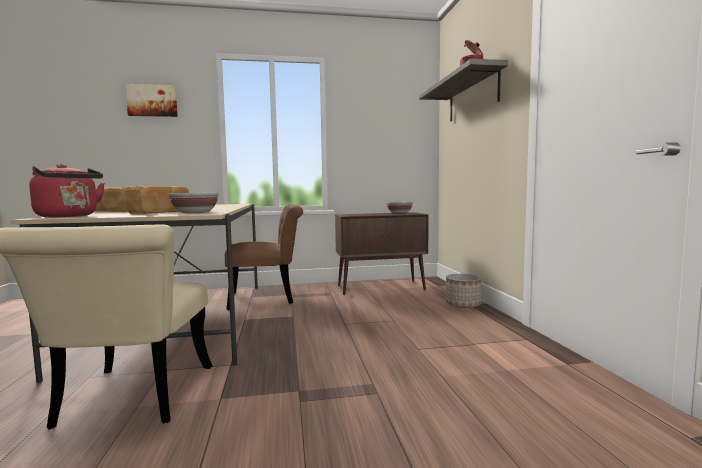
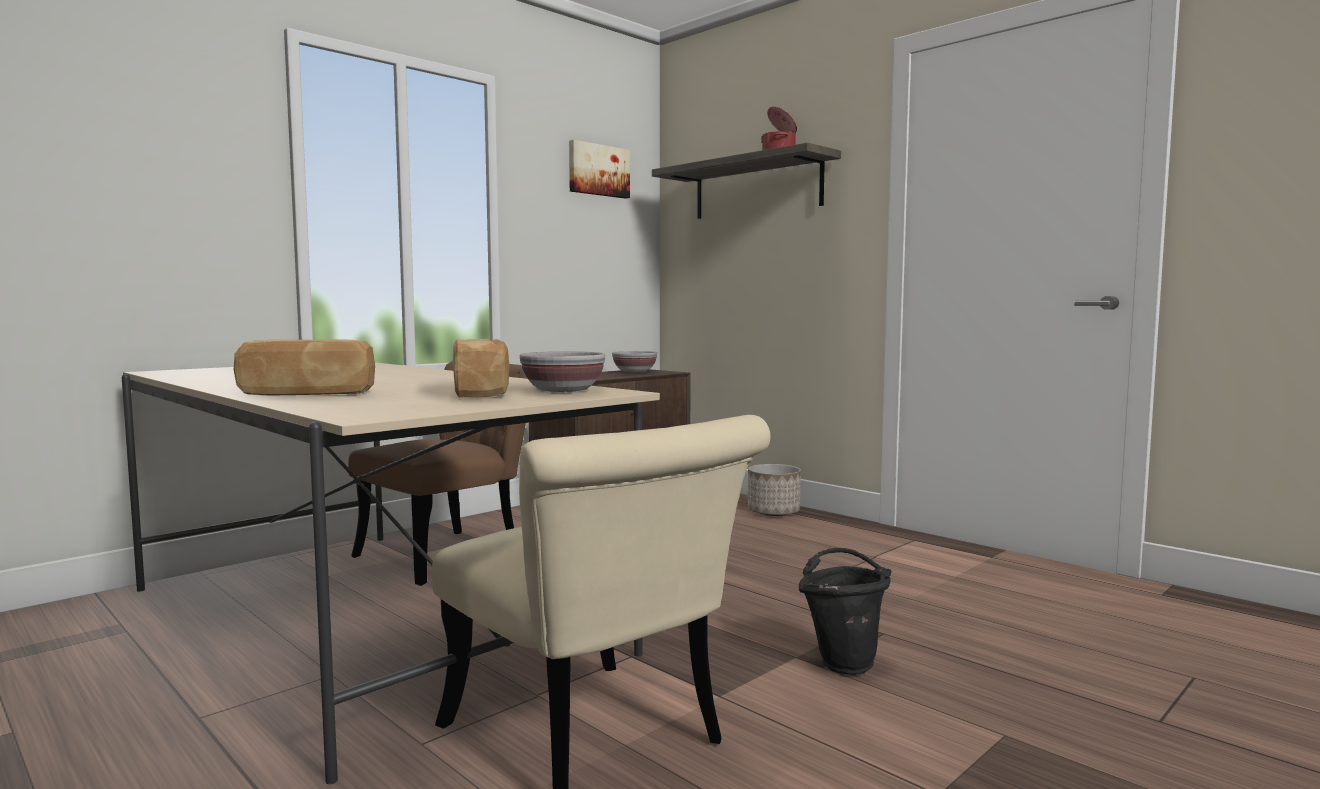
camera: 35 degrees left, 0 degrees up
(69, 216) = (384, 411): red kettle -> none
(152, 101) = (130, 114): picture -> picture (598, 170)
(317, 402) = (843, 661): none -> black bucket

